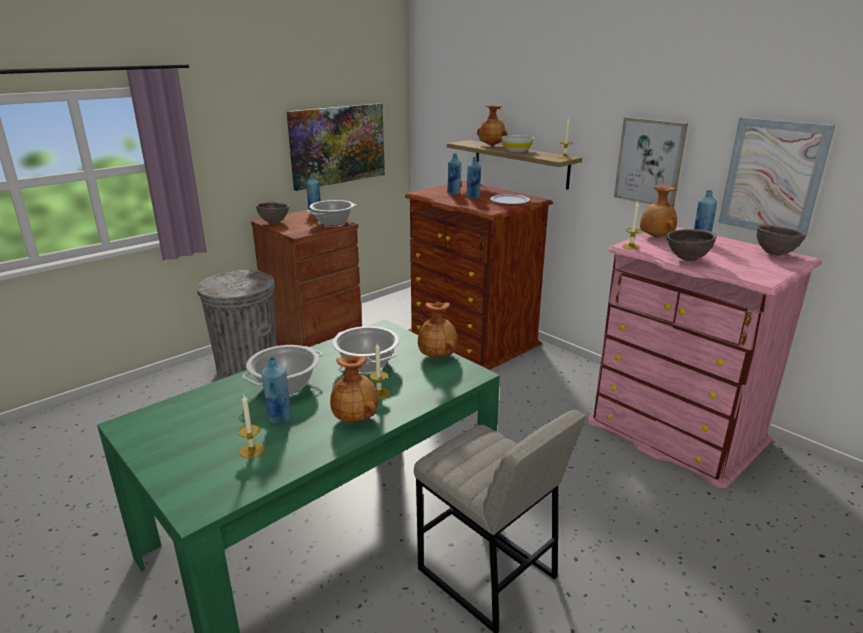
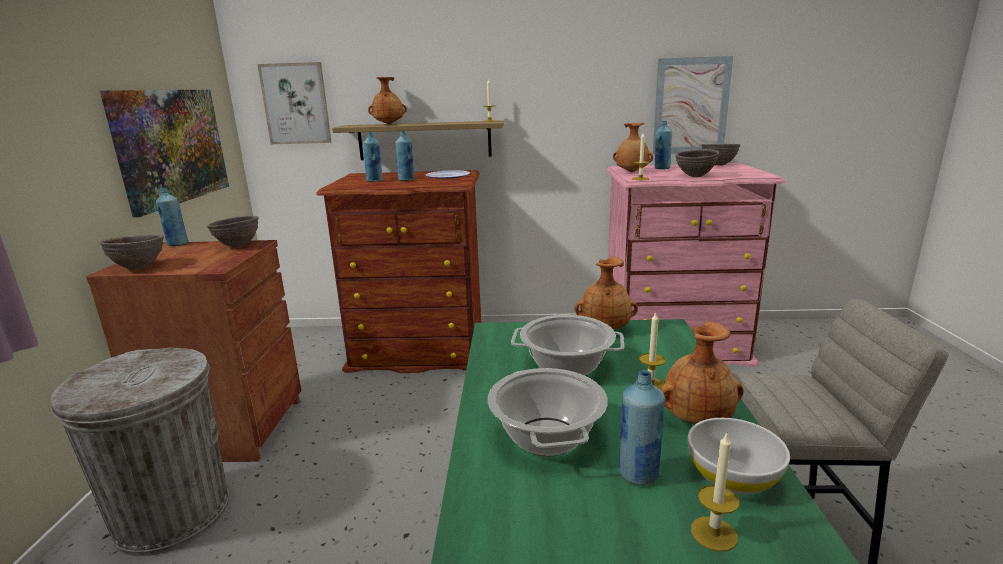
camera: 45 degrees left, 5 degrees down
(333, 222) = (238, 246): cooking pot -> brown bowl
(516, 151) = (430, 123): white bowl -> white bowl (732, 476)
(650, 162) = (578, 112): picture -> picture (296, 104)

